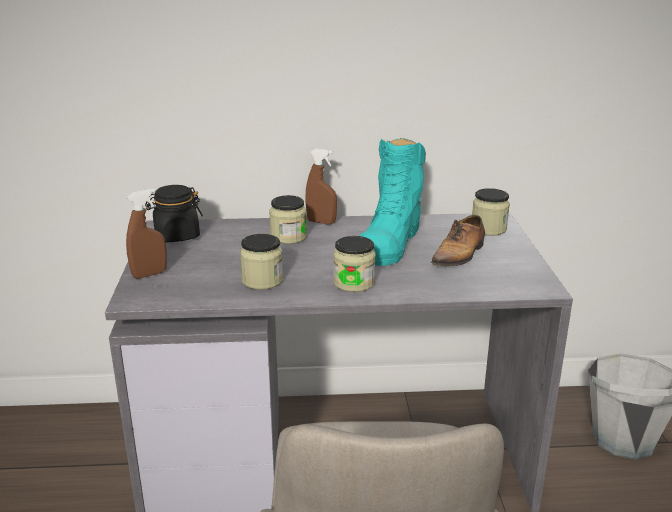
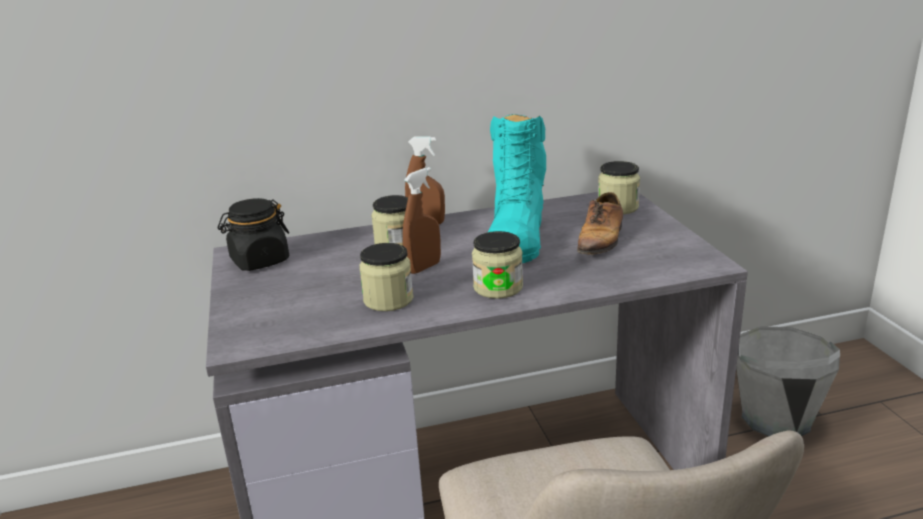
camera: 10 degrees left, 0 degrees up
(149, 274) = (245, 311): brown spray bottle -> brown spray bottle (424, 267)

